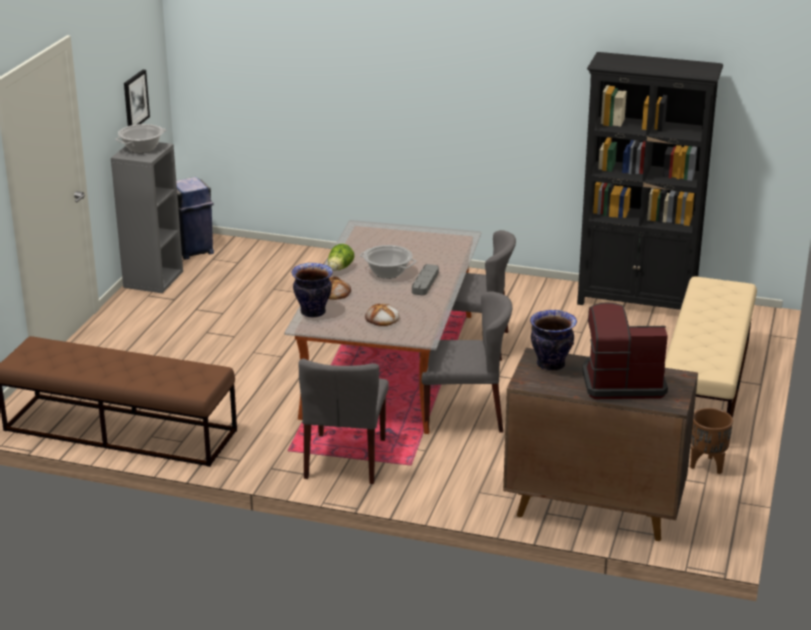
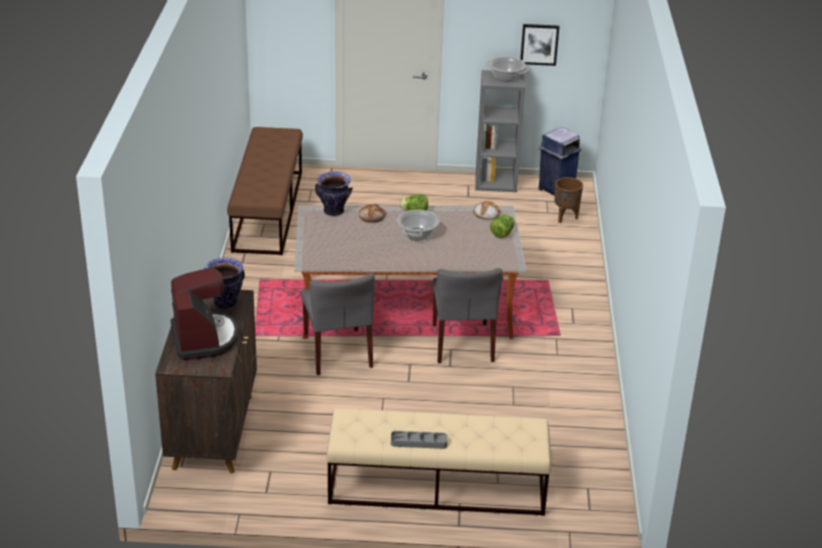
camera: 75 degrees right, 5 degrees up
(345, 459) = (255, 306): grey chair -> none
(382, 318) = (334, 241): bread -> bread (486, 213)
(405, 232) = (502, 233): none -> lettuce
(425, 282) = (407, 253): grey tray -> grey tray (419, 442)
(637, 302) = (595, 435): black bookcase -> none
(707, 466) = (294, 493): brown planter -> brown planter (565, 217)

